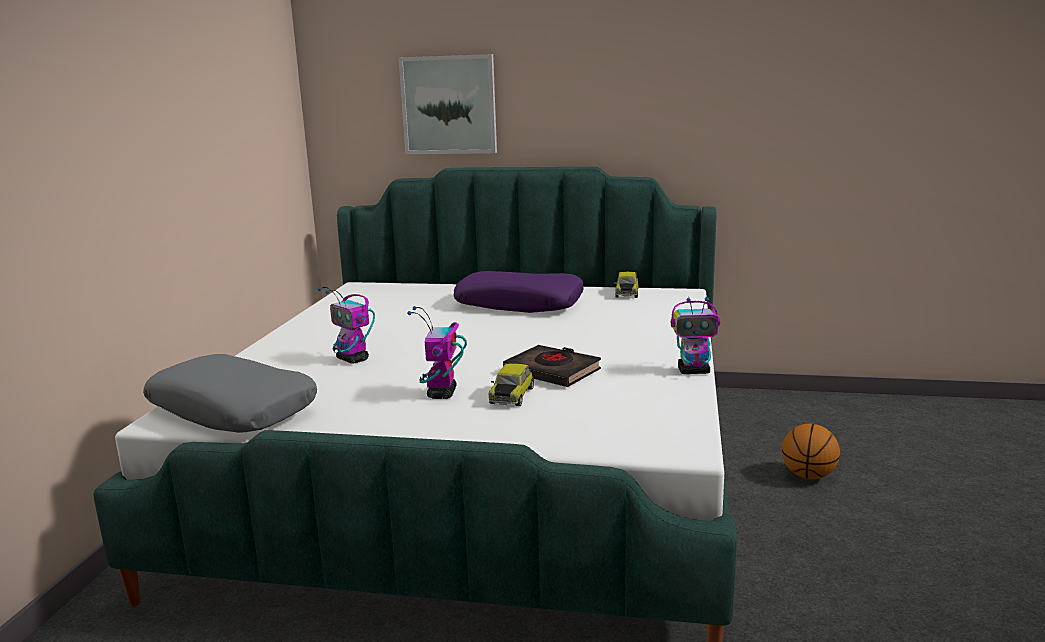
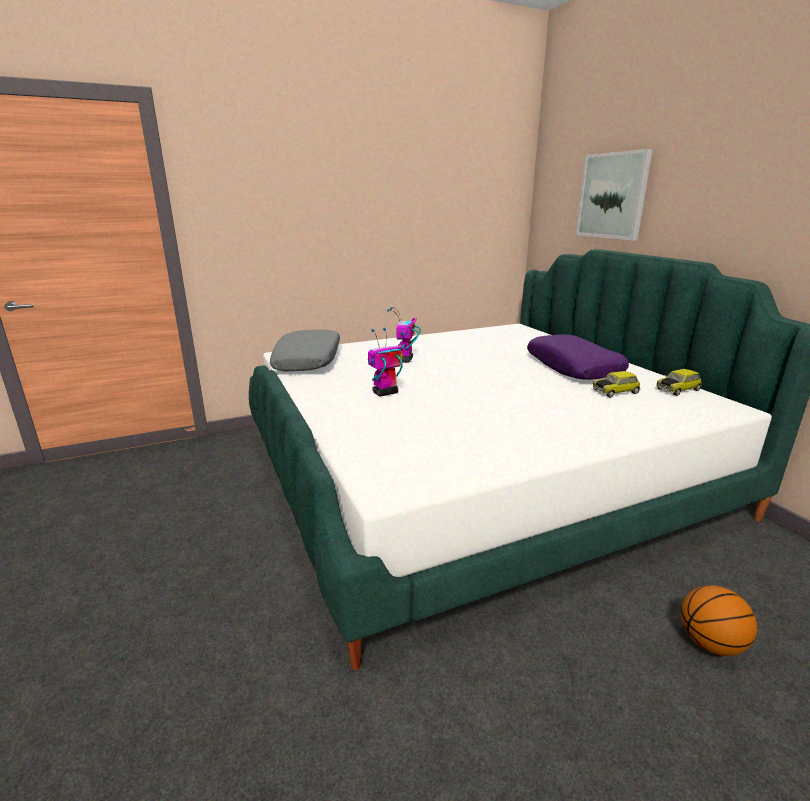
camera: 55 degrees right, 5 degrees up
(511, 396) = (406, 411): toy car -> toy car (615, 392)
(552, 372) = (465, 410): black book -> none
(694, 371) = (550, 458): toy robot -> none

